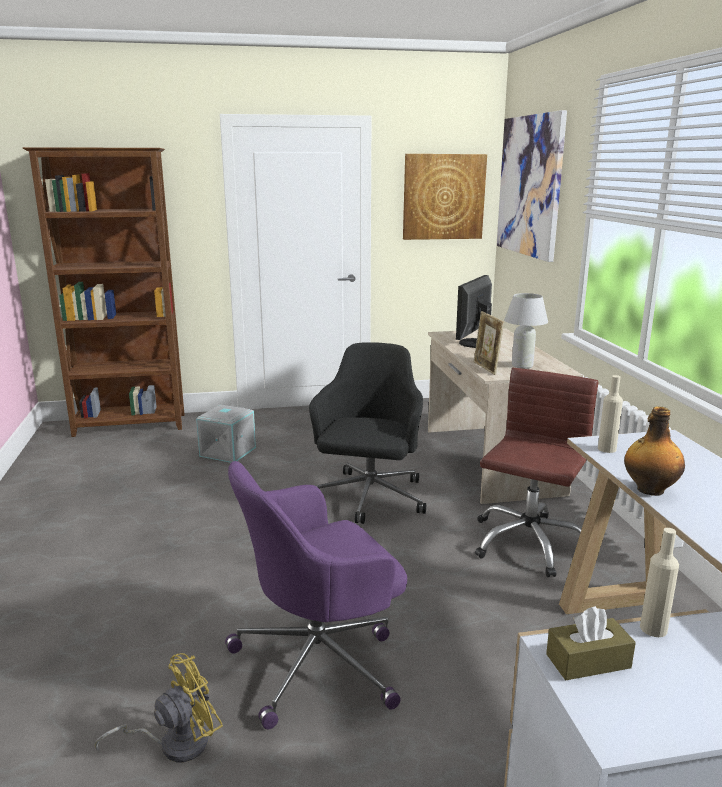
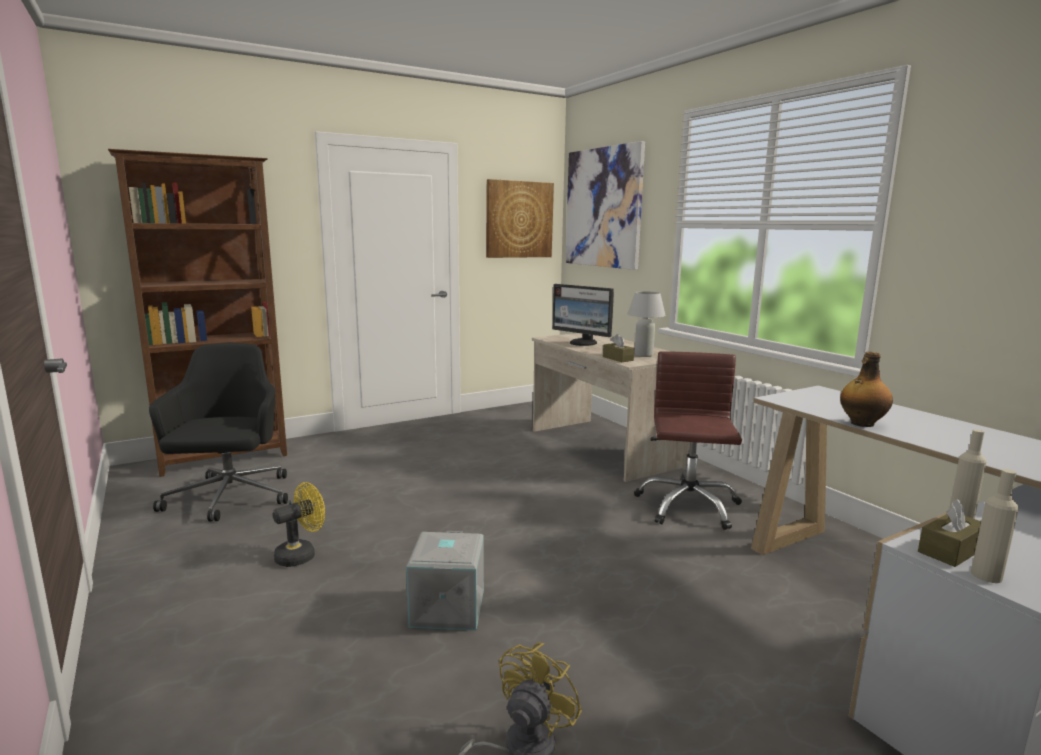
camera: 20 degrees left, 5 degrees down
(129, 528) = (301, 555): none -> yellow fan
(227, 451) = (353, 469): grey storage box -> grey storage box (446, 608)
(320, 661) = (597, 637): purple office chair -> none
(368, 498) = (526, 491): black office chair -> black office chair (229, 498)
(474, 344) = (583, 343): monitor -> monitor turned 60 degrees counterclockwise
(486, 368) = (618, 358): picture frame -> brown tissue box
(606, 449) = (793, 401): beige bottle -> beige bottle (986, 576)

